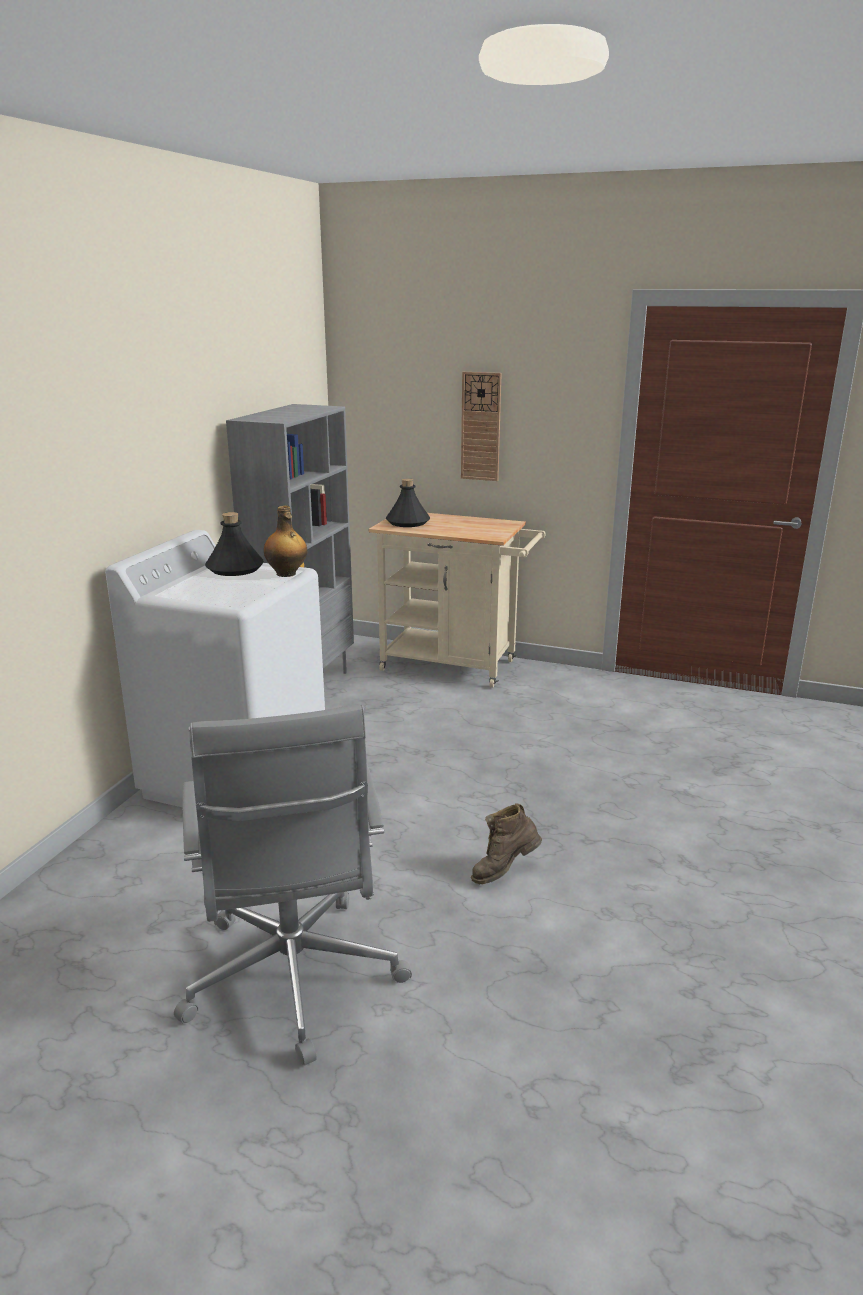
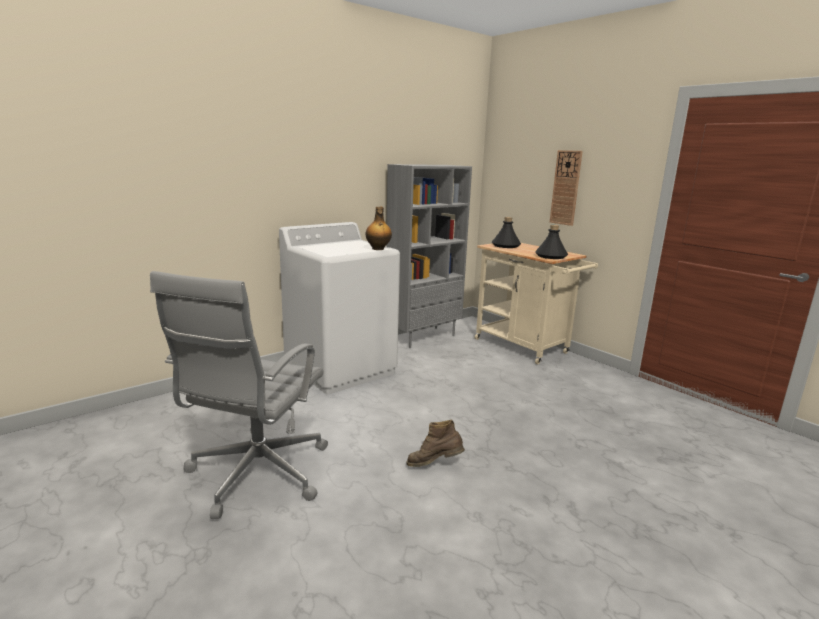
camera: 30 degrees right, 5 degrees down
(235, 569) = (357, 244): black bottle -> black bottle (551, 256)

